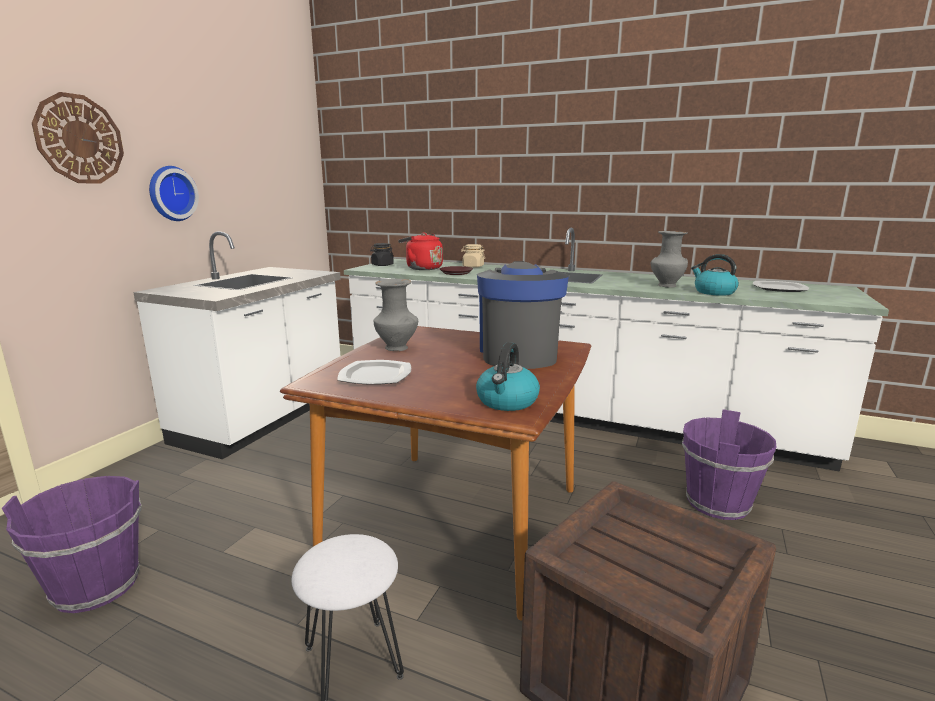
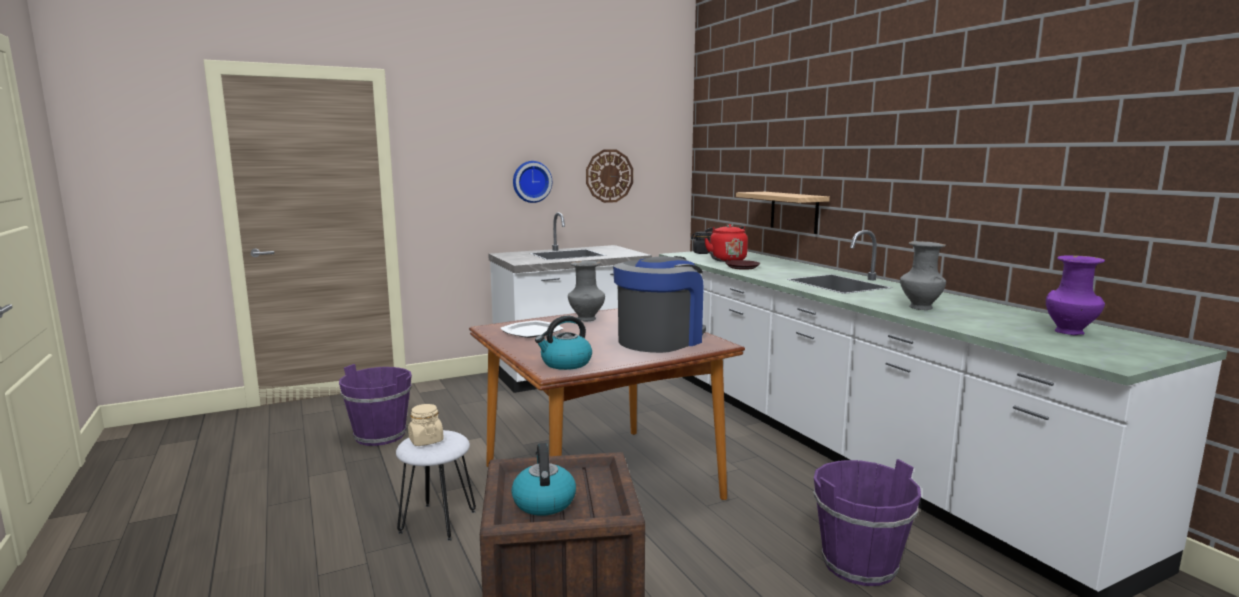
camera: 40 degrees right, 5 degrees down
(79, 139) = (469, 145): wall clock -> wall clock (609, 176)
(470, 218) = (794, 212): none -> shelf
(473, 266) = (779, 263): beige jar -> beige jar (426, 440)
(713, 292) = (951, 321): kettle -> kettle (543, 501)
(779, 288) = (1070, 332): plate -> purple vase

